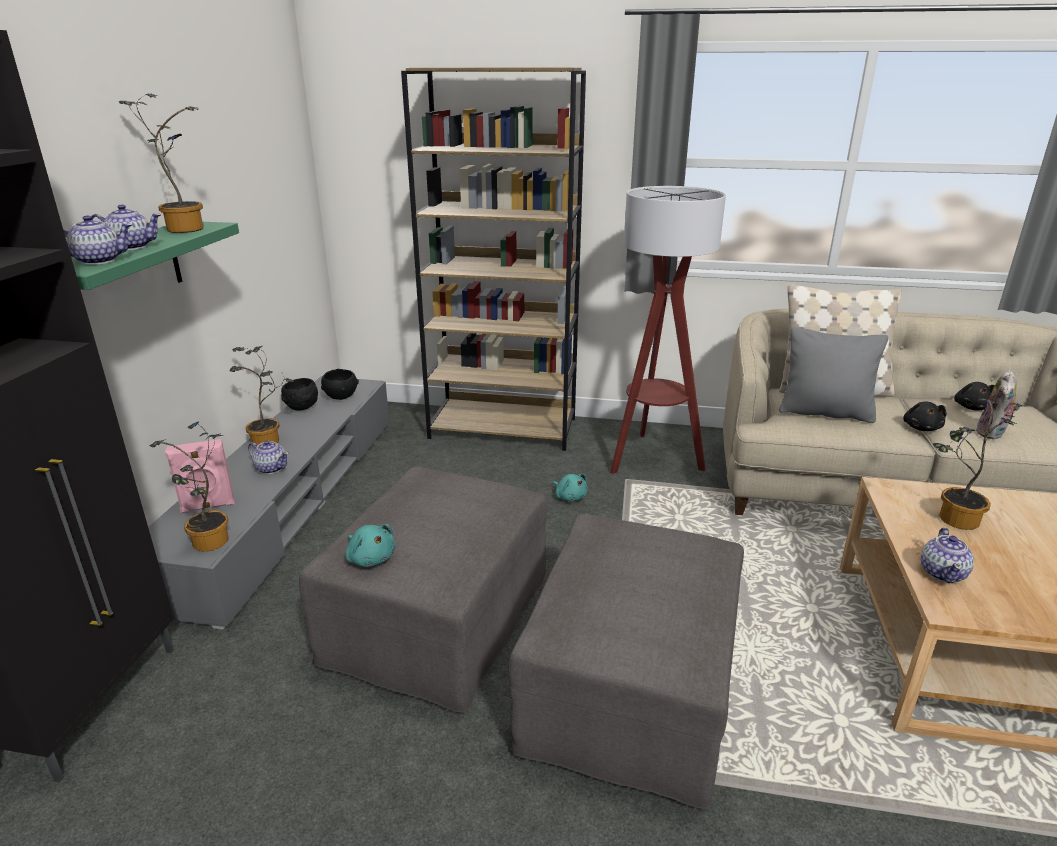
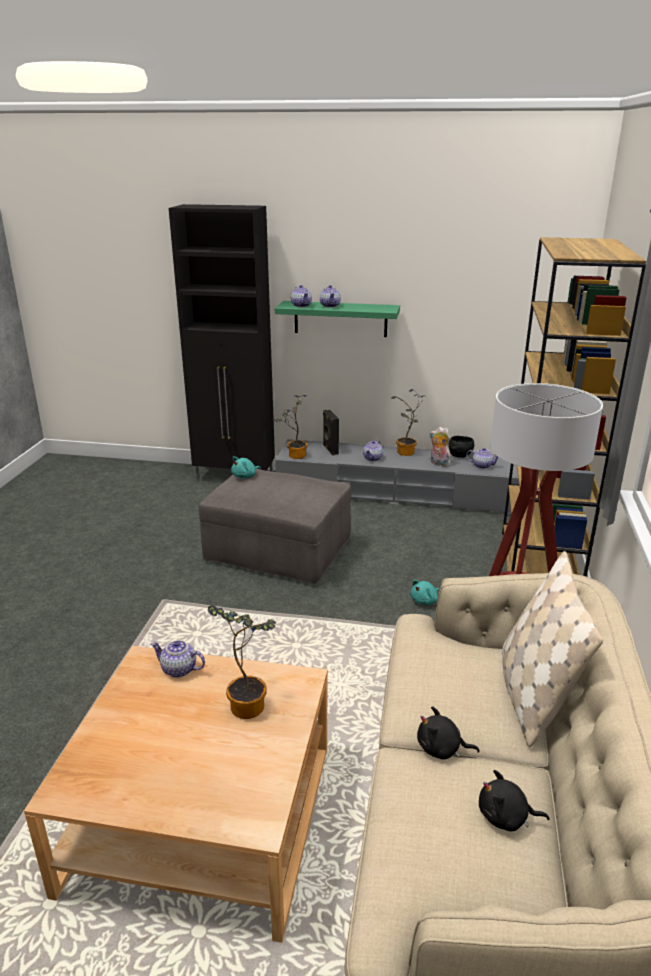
camera: 90 degrees right, 0 degrees up
(184, 228) = (376, 307): potted plant -> none
(208, 506) = (330, 450): pink speaker -> black speaker
(340, 397) = (482, 466): black bowl -> teapot
(628, 688) = (210, 615): grey ottoman -> none
(825, 412) = (453, 667): grey pillow -> none
(992, 433) = (418, 800): plush toy -> plush toy (438, 464)

